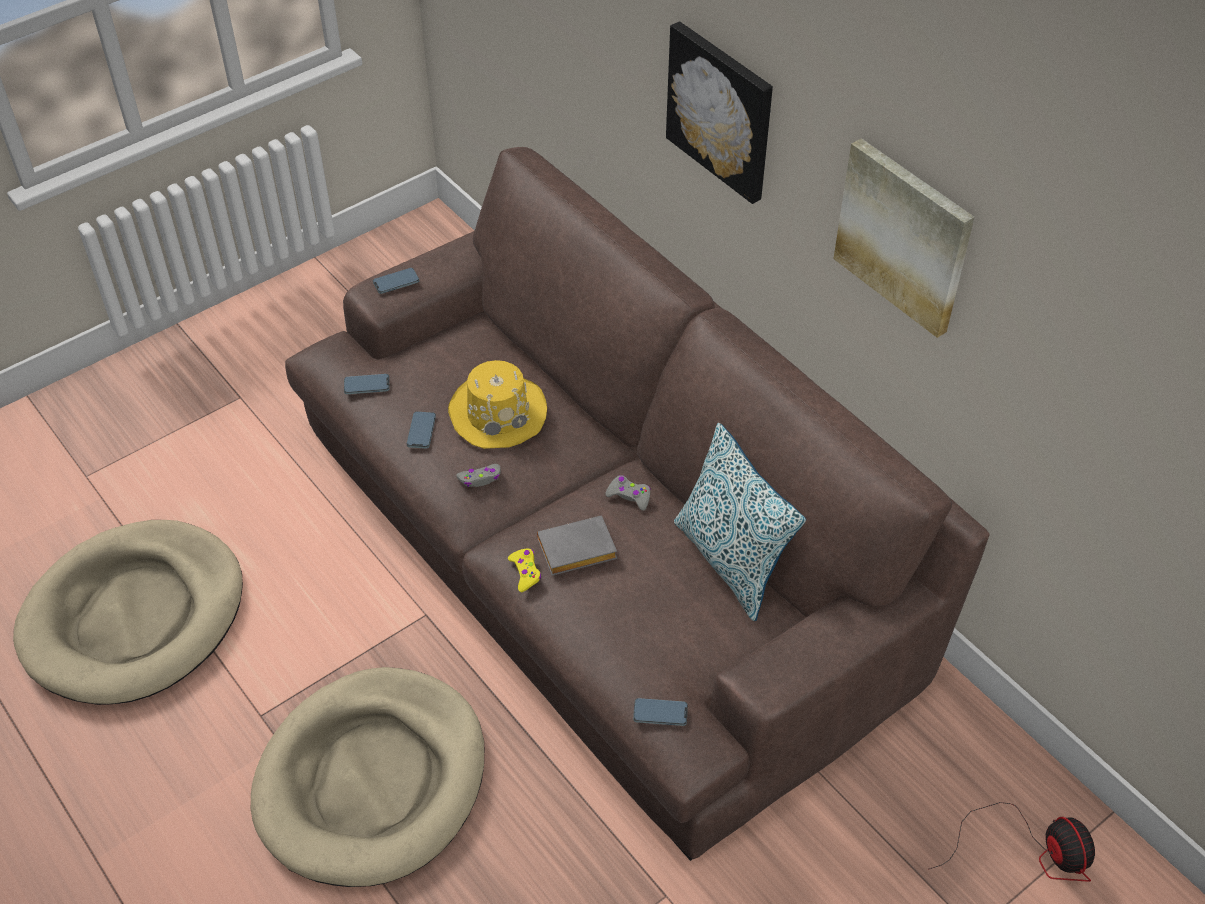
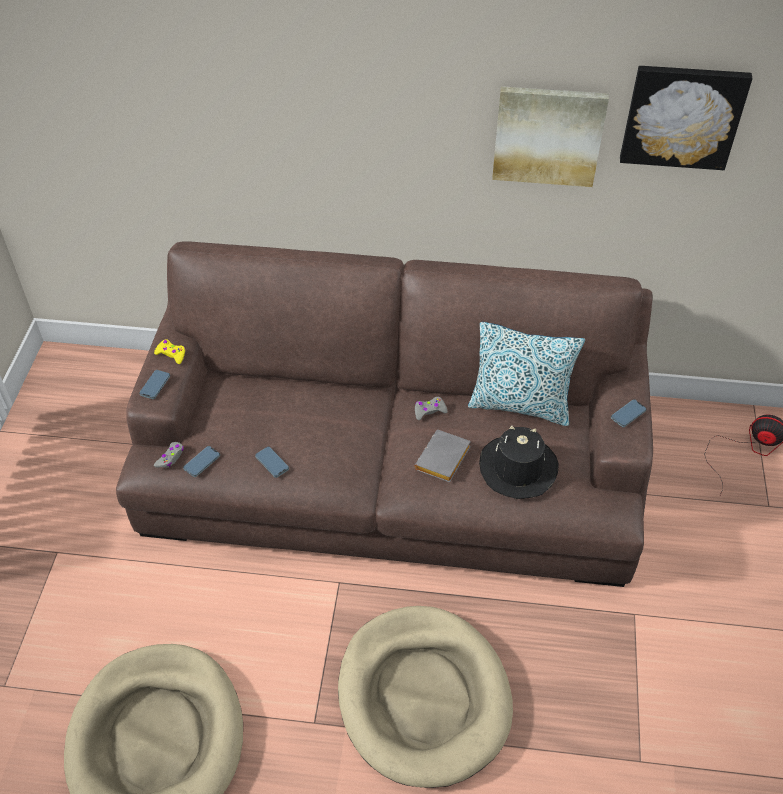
camera: 45 degrees left, 0 degrees up
(480, 479) = (340, 463): grey game controller -> grey game controller (170, 458)
(498, 412) = (303, 419): yellow hat -> none
(525, 572) = (431, 493): yellow game controller -> yellow game controller (171, 354)
(637, 618) = (517, 468): none -> black hat
(660, 713) = (587, 507): phone -> phone (628, 414)
(722, 110) = (360, 127): picture -> picture (682, 116)

